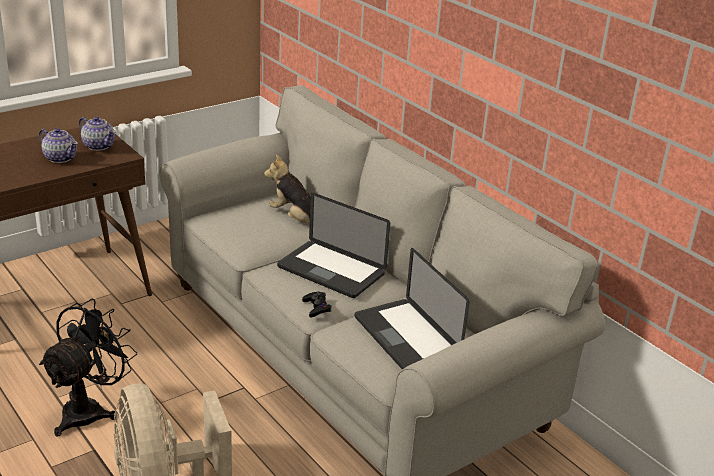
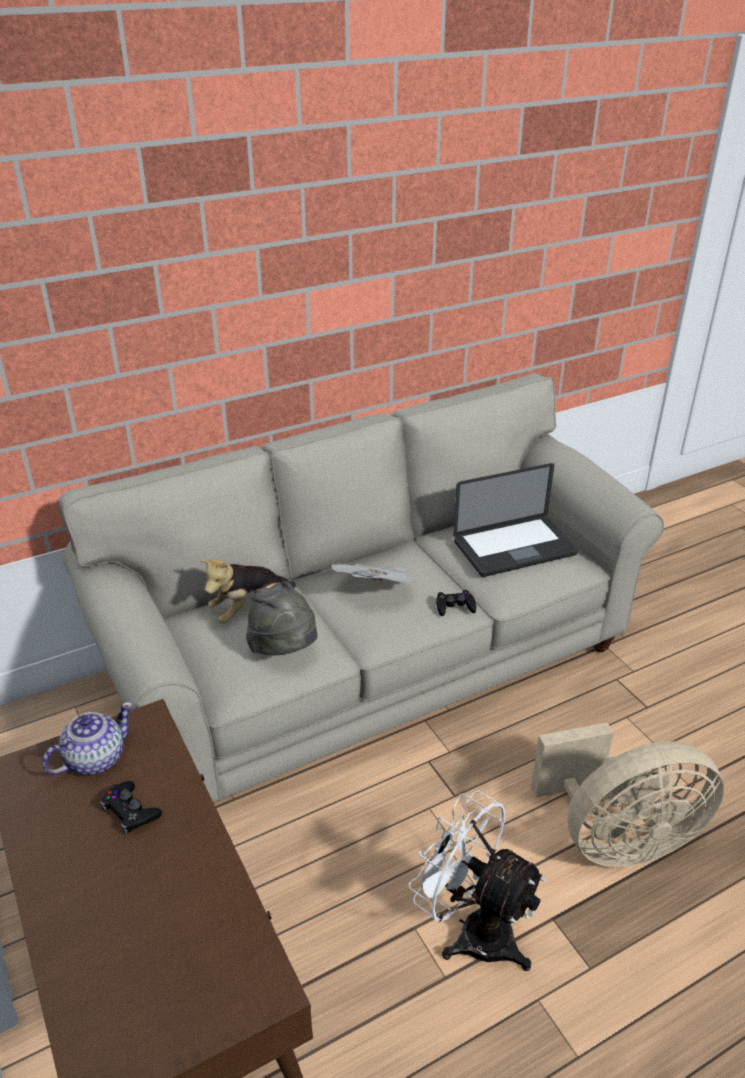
camera: 80 degrees left, 5 degrees up
(60, 158) = (130, 811): teapot -> black game controller
(90, 410) = (473, 930): black fan -> white fan
(249, 233) = (285, 650): none -> grey hat
(331, 271) = (377, 590): laptop -> newspaper

